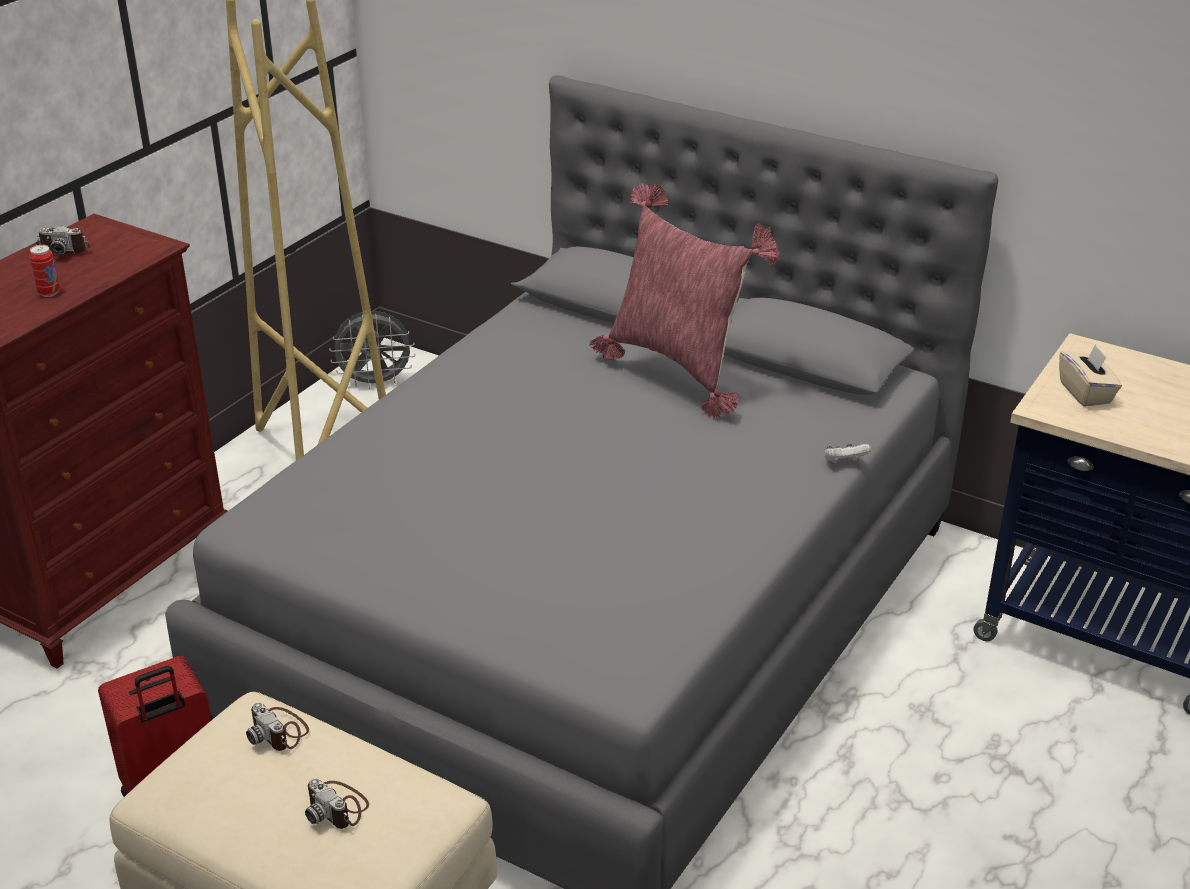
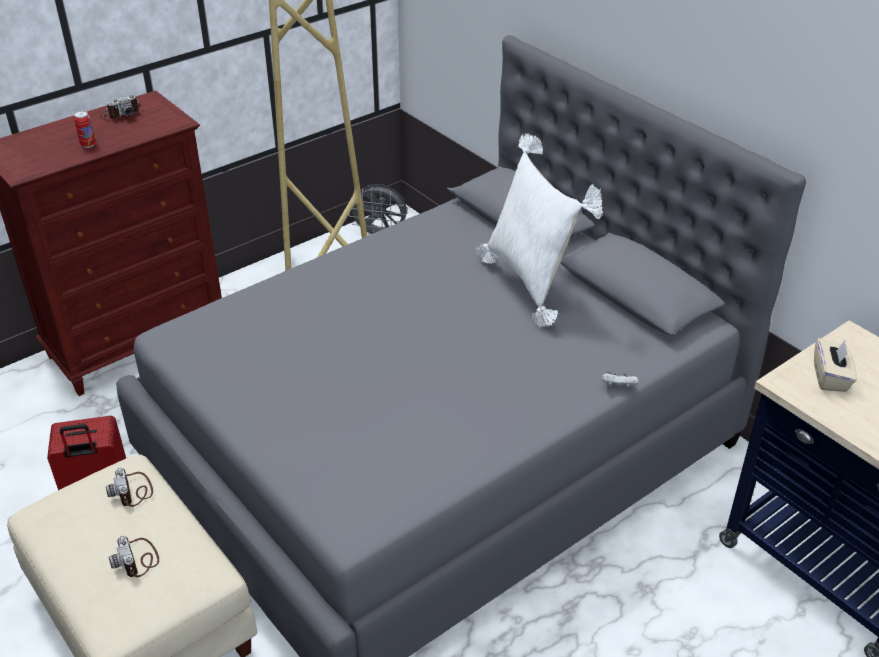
camera: 20 degrees right, 5 degrees up
(66, 248) = (120, 113): camera -> camera turned 60 degrees counterclockwise
(680, 378) = (532, 288): red pillow -> white pillow

